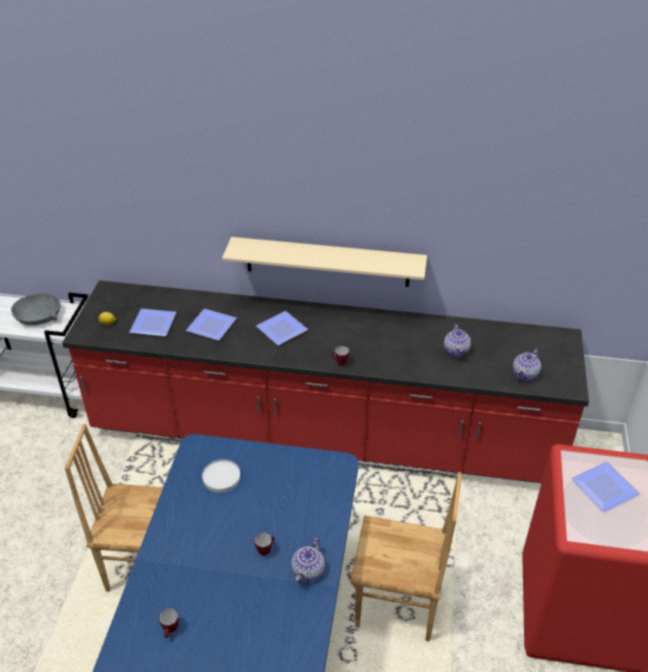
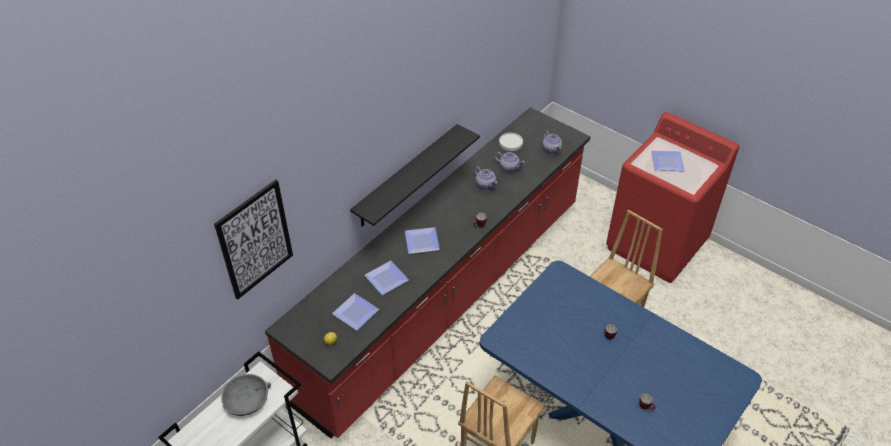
camera: 60 degrees left, 5 degrees up
(96, 174) = (255, 240): none -> picture
(221, 478) = (533, 336): white plate -> white plate (510, 143)
(308, 571) = (635, 321): teapot -> teapot (485, 184)
(327, 262) = (406, 176): beige shelf -> black shelf

